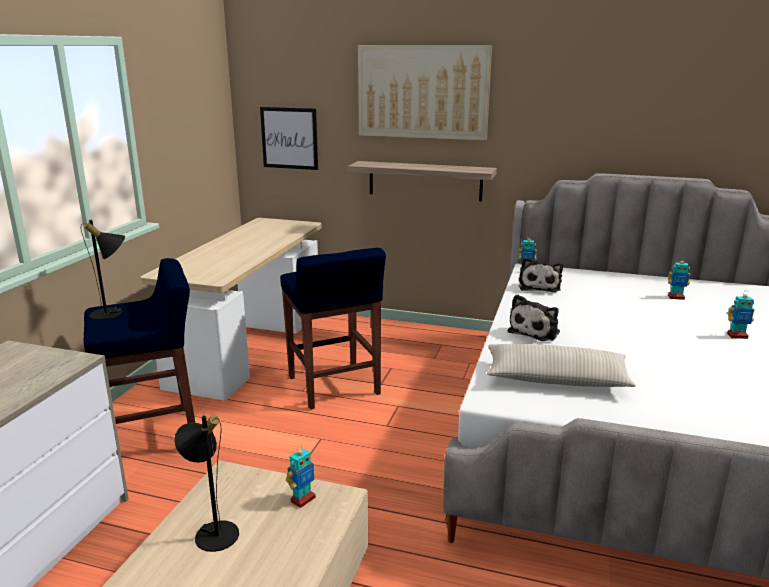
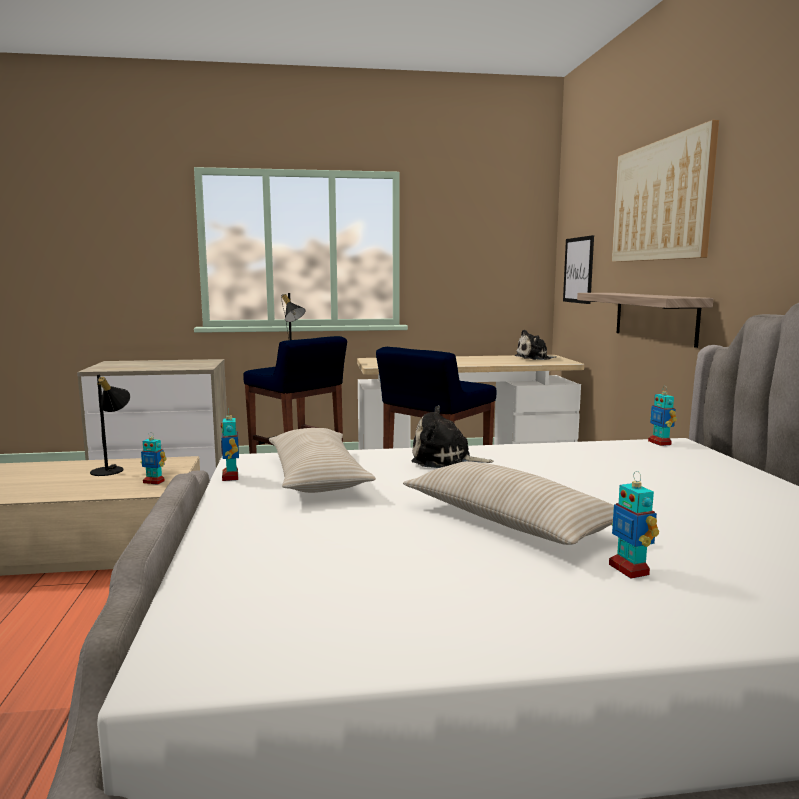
camera: 65 degrees right, 10 degrees down
(539, 286) = (612, 451): plush toy -> plush toy (535, 358)
(668, 343) = (509, 522): none -> beige pillow
(676, 297) = (752, 522): toy robot -> toy robot (231, 477)

